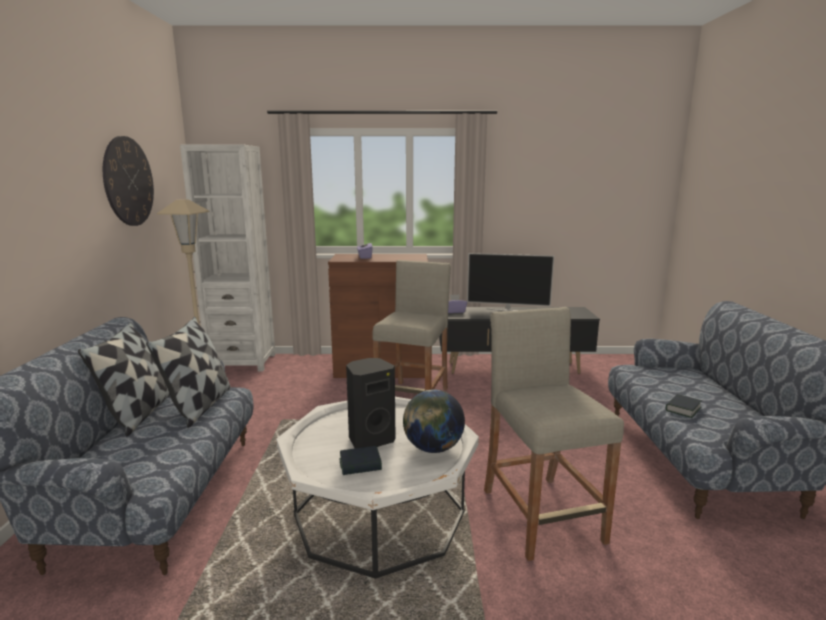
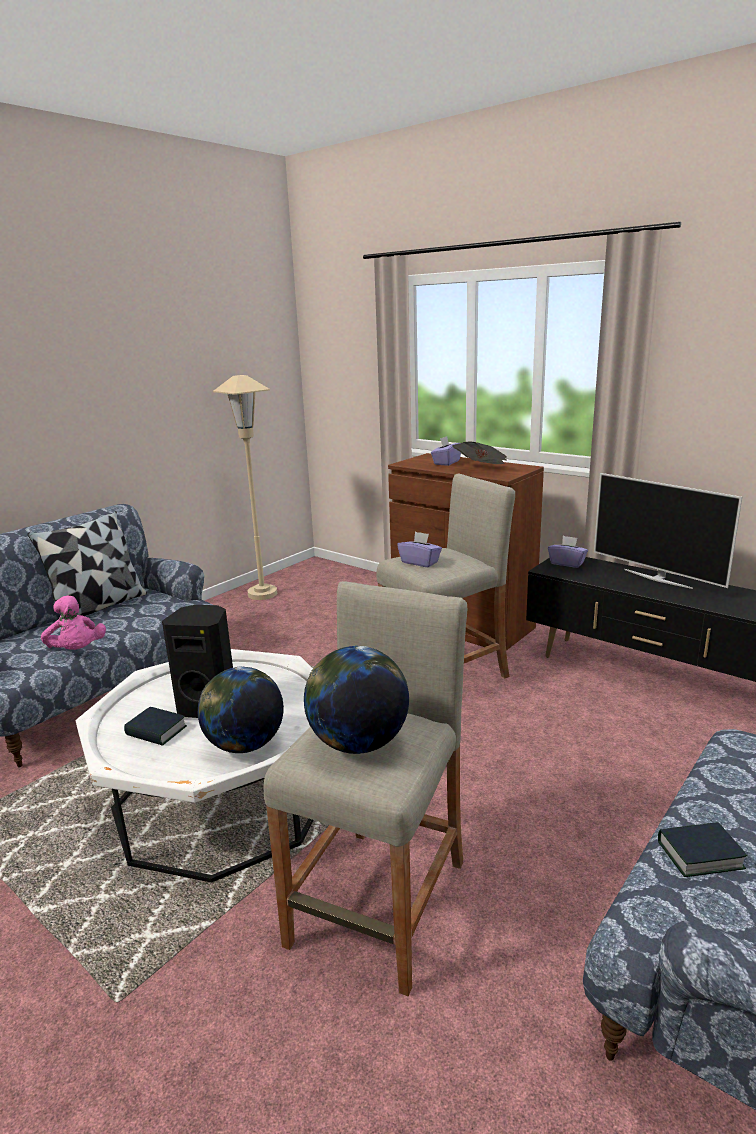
camera: 40 degrees right, 5 degrees up
(128, 181) = (182, 355): wall clock -> none
(185, 446) = (77, 651): none -> pink plush toy
(199, 406) = (146, 614): pillow -> none
(242, 362) = (329, 574): white bookcase -> none
(396, 258) = (482, 469): none -> newspaper
(405, 319) = (420, 562): none -> purple tissue box
(559, 401) = (358, 744): none -> globe

